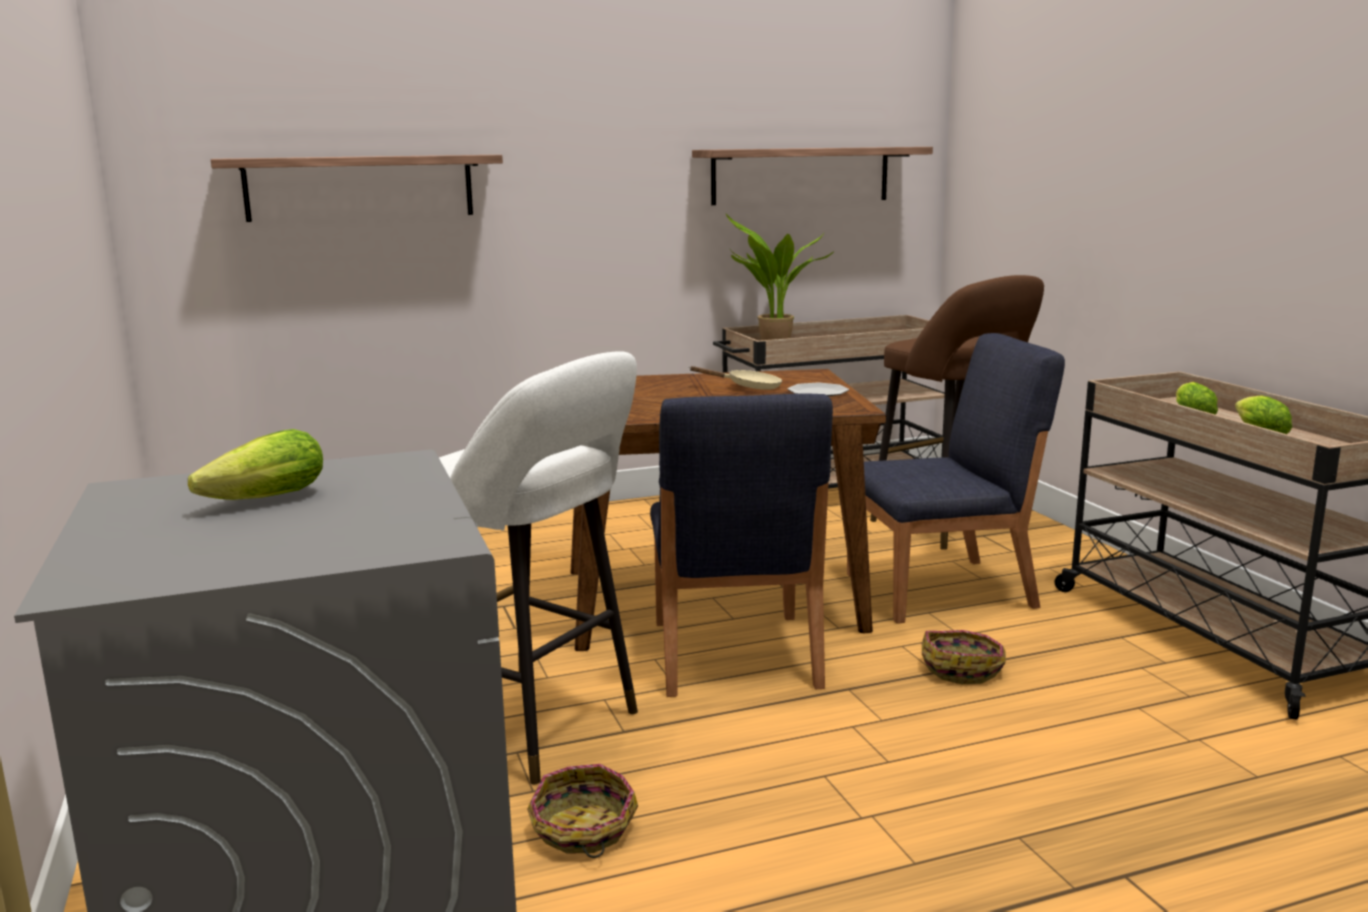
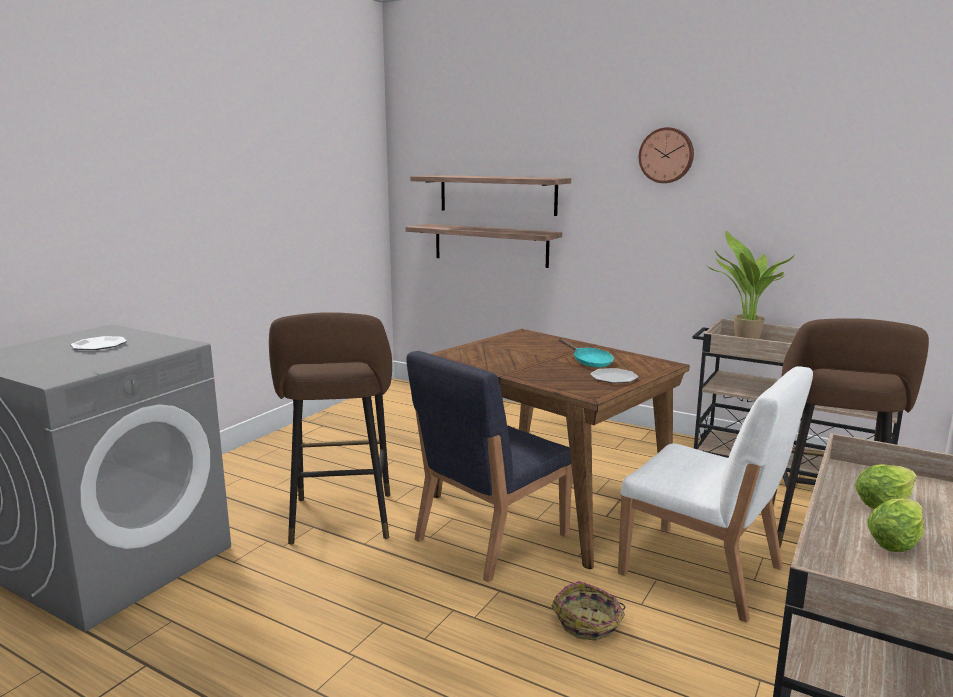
camera: 50 degrees right, 0 degrees up
(259, 501) = (99, 345): lettuce -> plate
(538, 728) = (341, 521): white stool -> brown stool
(583, 830) = (259, 574): basket -> none
(627, 118) = (666, 155): none -> wall clock
(748, 387) = (589, 362): beige frying pan -> turquoise frying pan
(801, 175) = (815, 204): shelf -> shelf (490, 245)
(942, 590) = (702, 571): blue chair -> white chair

